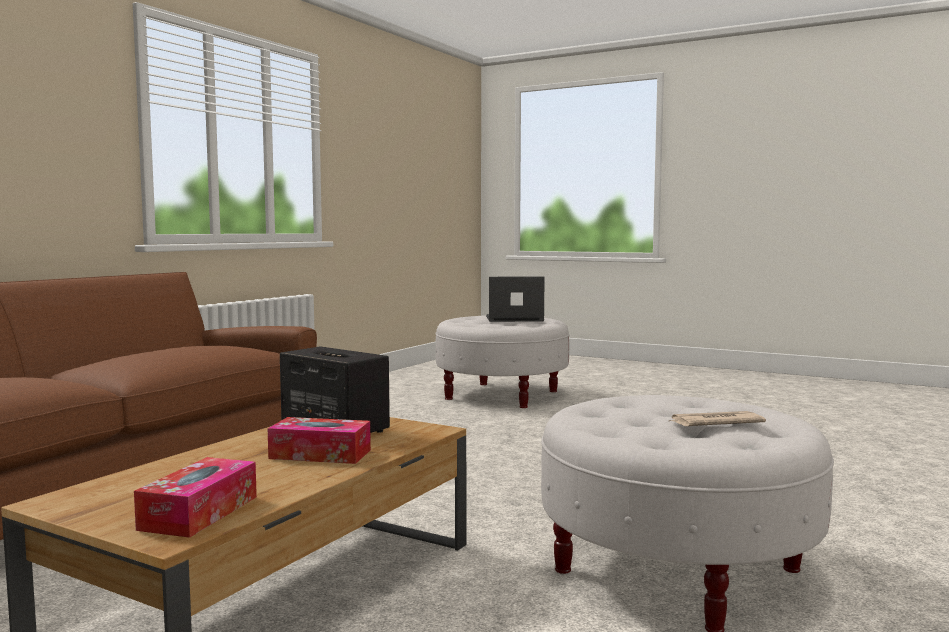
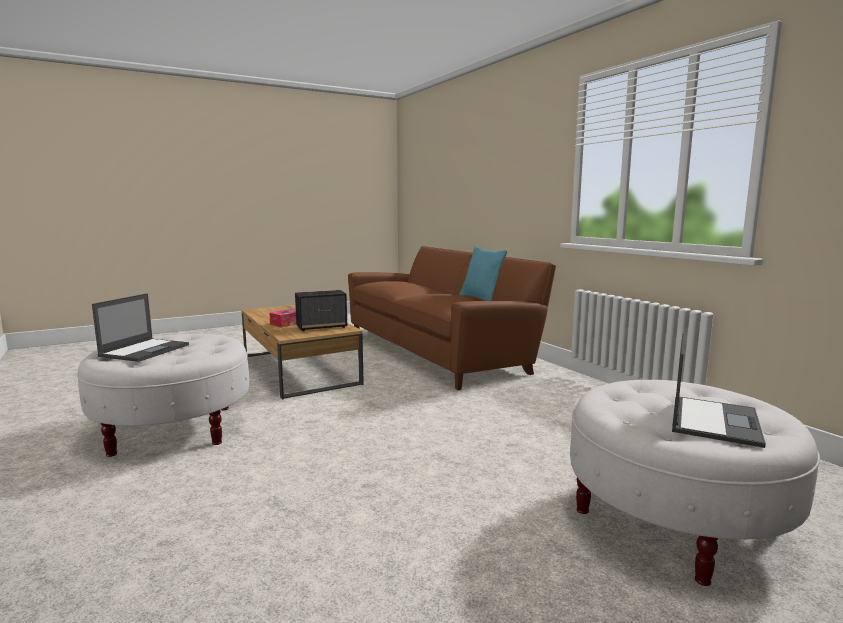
camera: 120 degrees right, 5 degrees up
(155, 348) = (480, 298): none -> turquoise pillow
(199, 513) = (264, 312): tissue box -> none
(714, 423) = (145, 350): newspaper -> laptop

